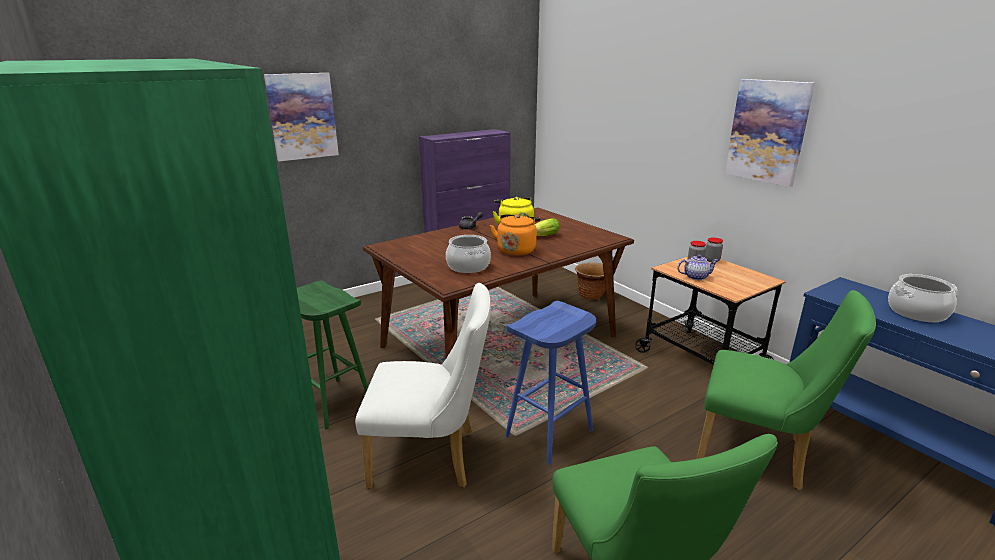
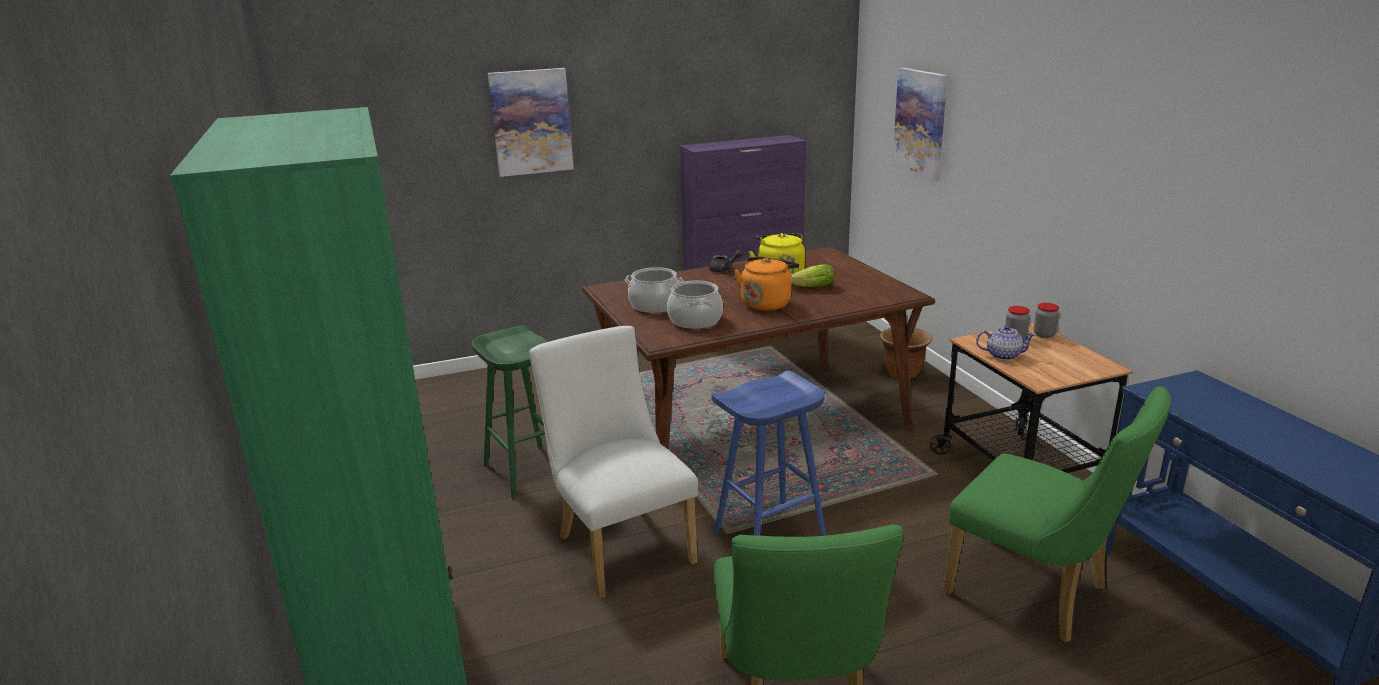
camera: 15 degrees right, 0 degrees up
(432, 458) = (620, 545): white chair -> white chair turned 135 degrees counterclockwise
(767, 131) = (1118, 160): picture -> picture (920, 123)
(917, 313) = (1267, 426): cooking pot -> cooking pot (655, 305)

